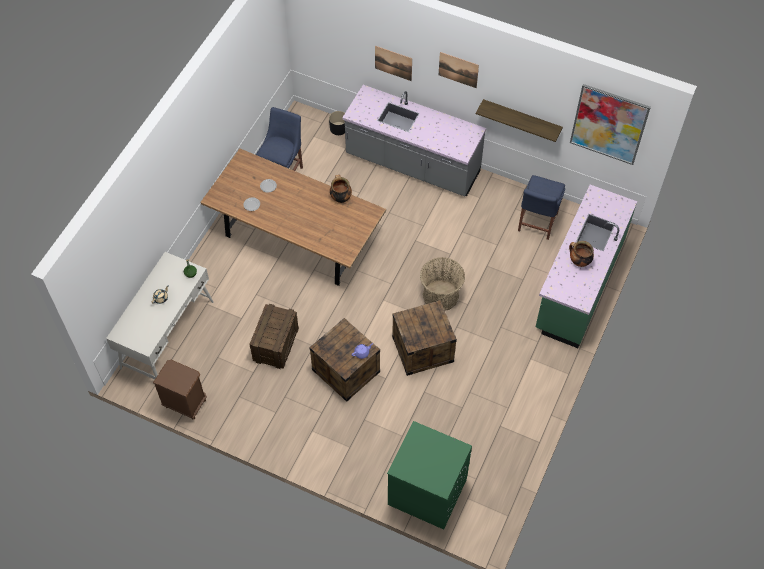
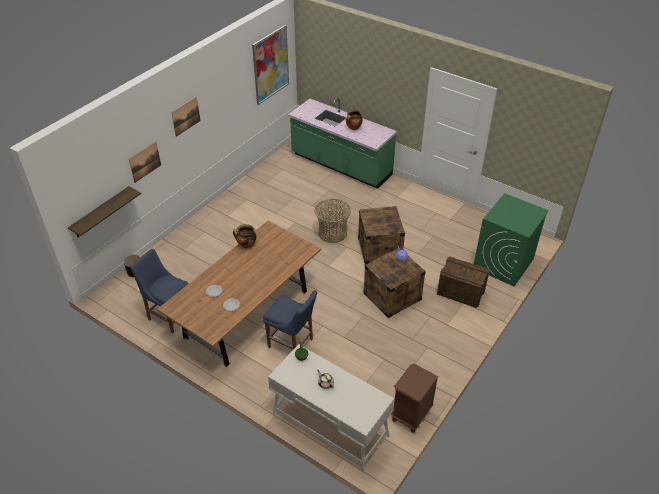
camera: 80 degrees left, 15 degrees down
(276, 344) = (358, 340): crate -> crate (460, 292)
(412, 164) = (198, 231): grey counter -> none
(521, 119) = (229, 117): shelf -> shelf (101, 212)
(536, 224) = (282, 176): blue chair -> blue chair (292, 344)

